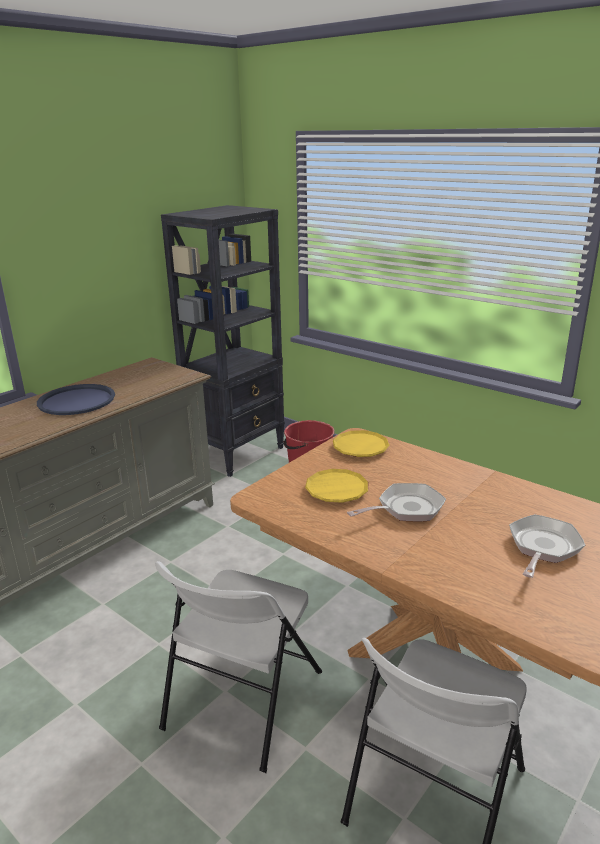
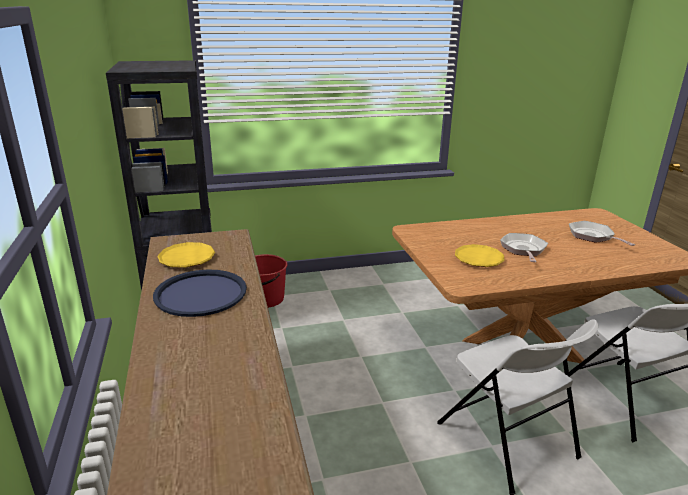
camera: 55 degrees left, 0 degrees up
(360, 447) = (427, 234): yellow plate -> yellow plate (187, 259)

